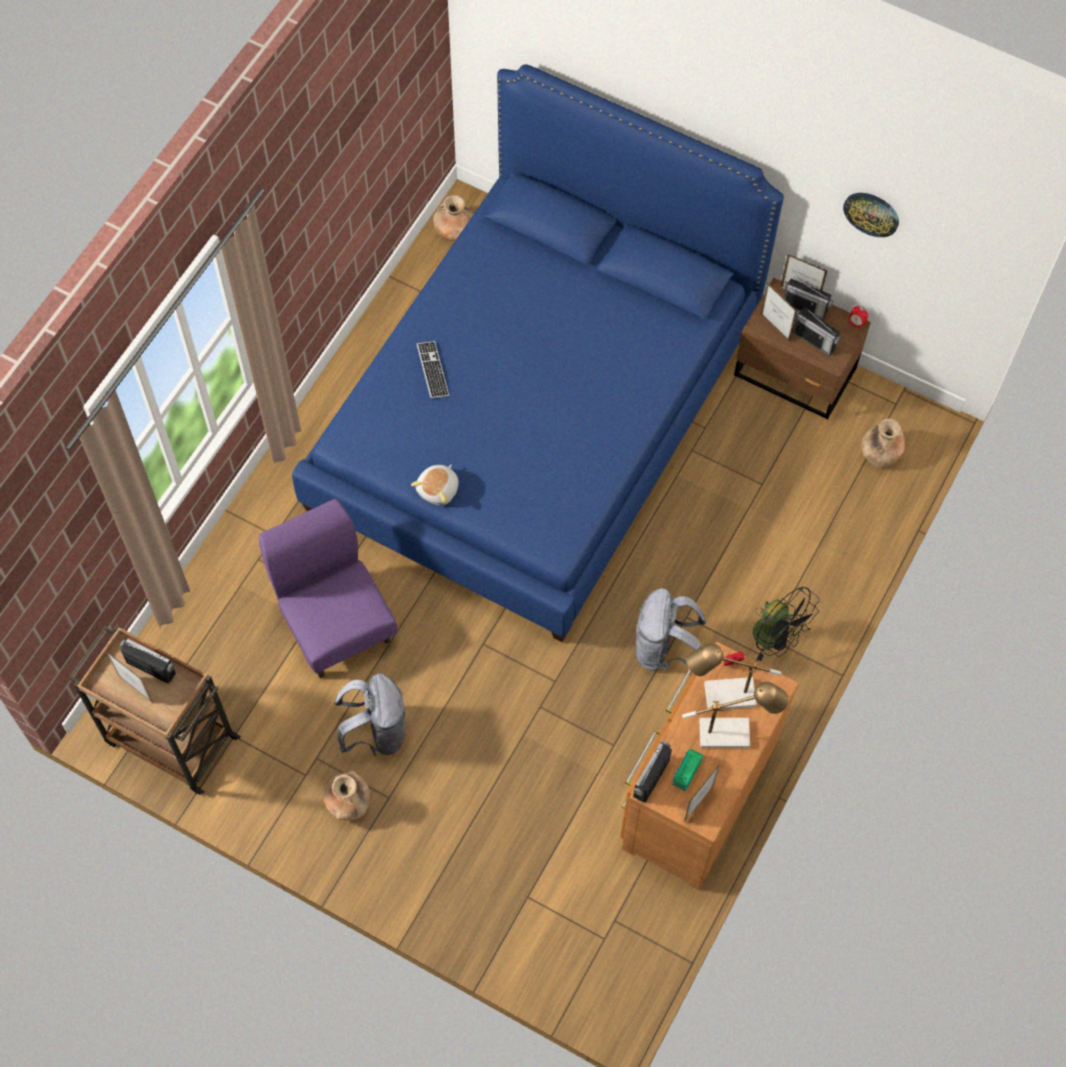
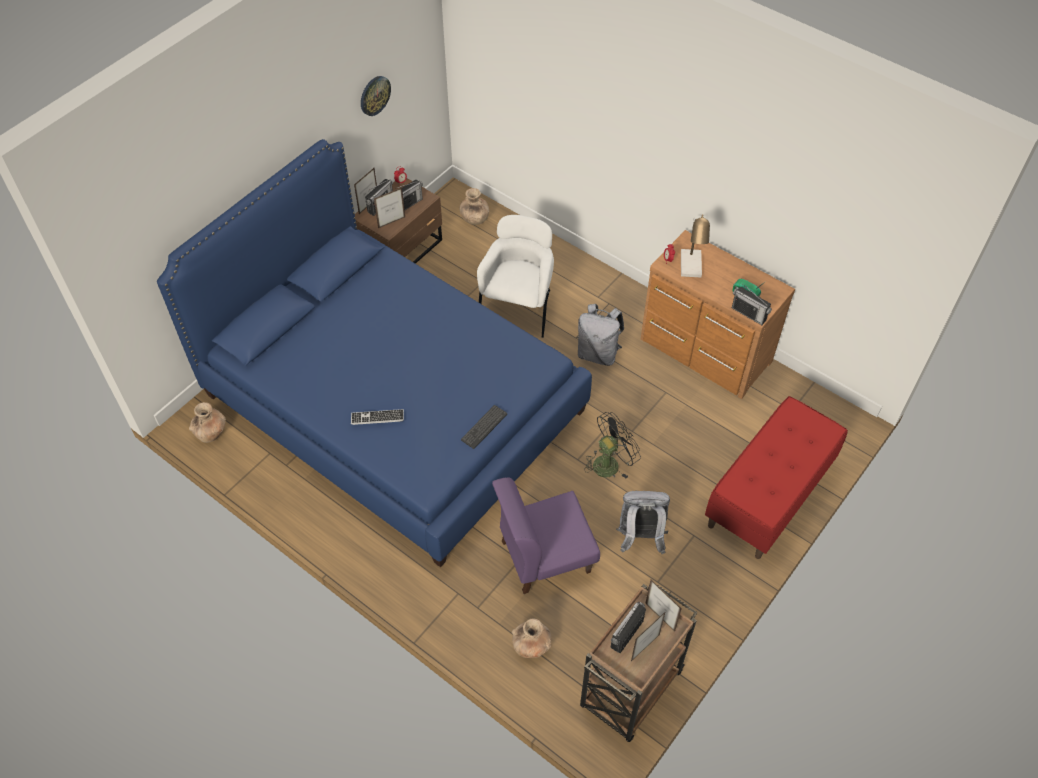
camera: 80 degrees left, 10 degrees down
(349, 803) = (696, 563): brown vase -> brown vase (531, 646)
(439, 489) = (484, 427): plush toy -> keyboard
(464, 891) = (769, 496): none -> red bench
(698, 804) = (768, 292): picture frame -> picture frame (660, 617)
(724, 537) = (518, 307): none -> white armchair
(732, 732) = (718, 267): table lamp -> none
(777, 637) = (598, 292): black fan -> black fan (610, 462)

